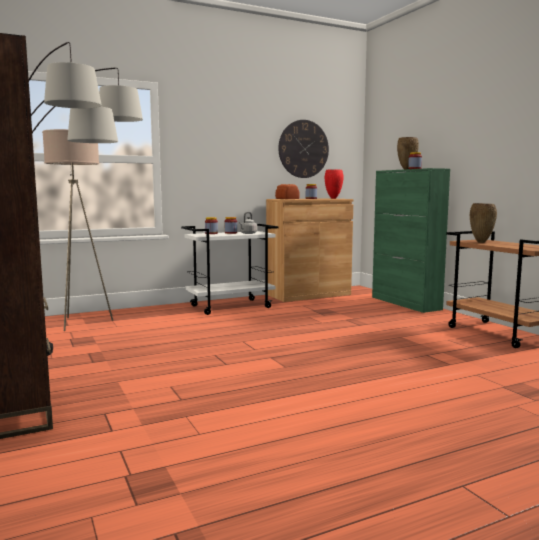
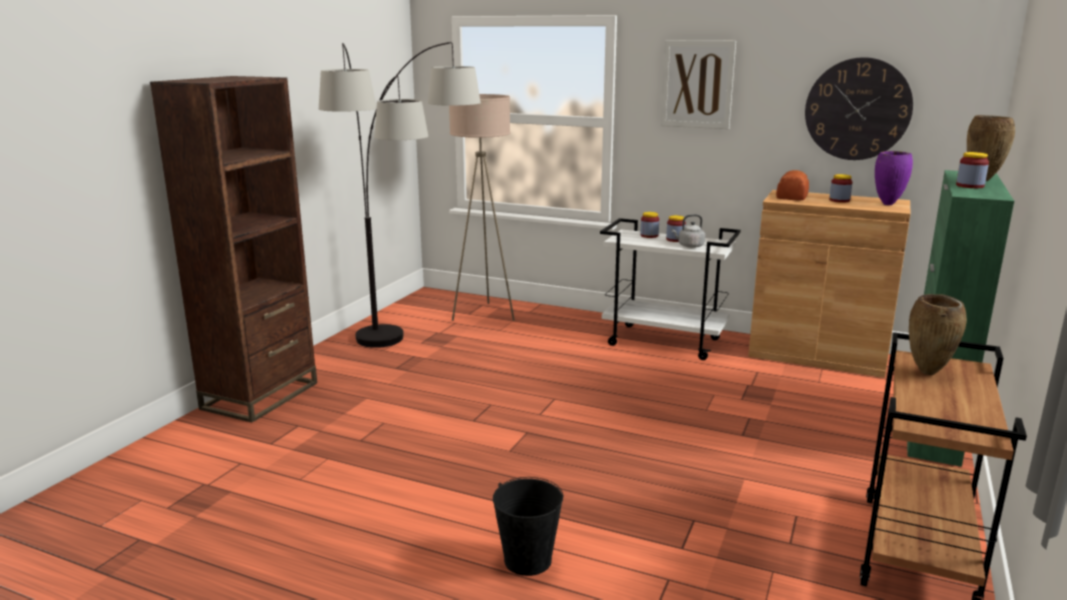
camera: 50 degrees right, 10 degrees up
(216, 133) = (697, 84): none -> picture
(333, 198) = (887, 204): red vase -> purple vase
(420, 396) = (527, 560): none -> black bucket

